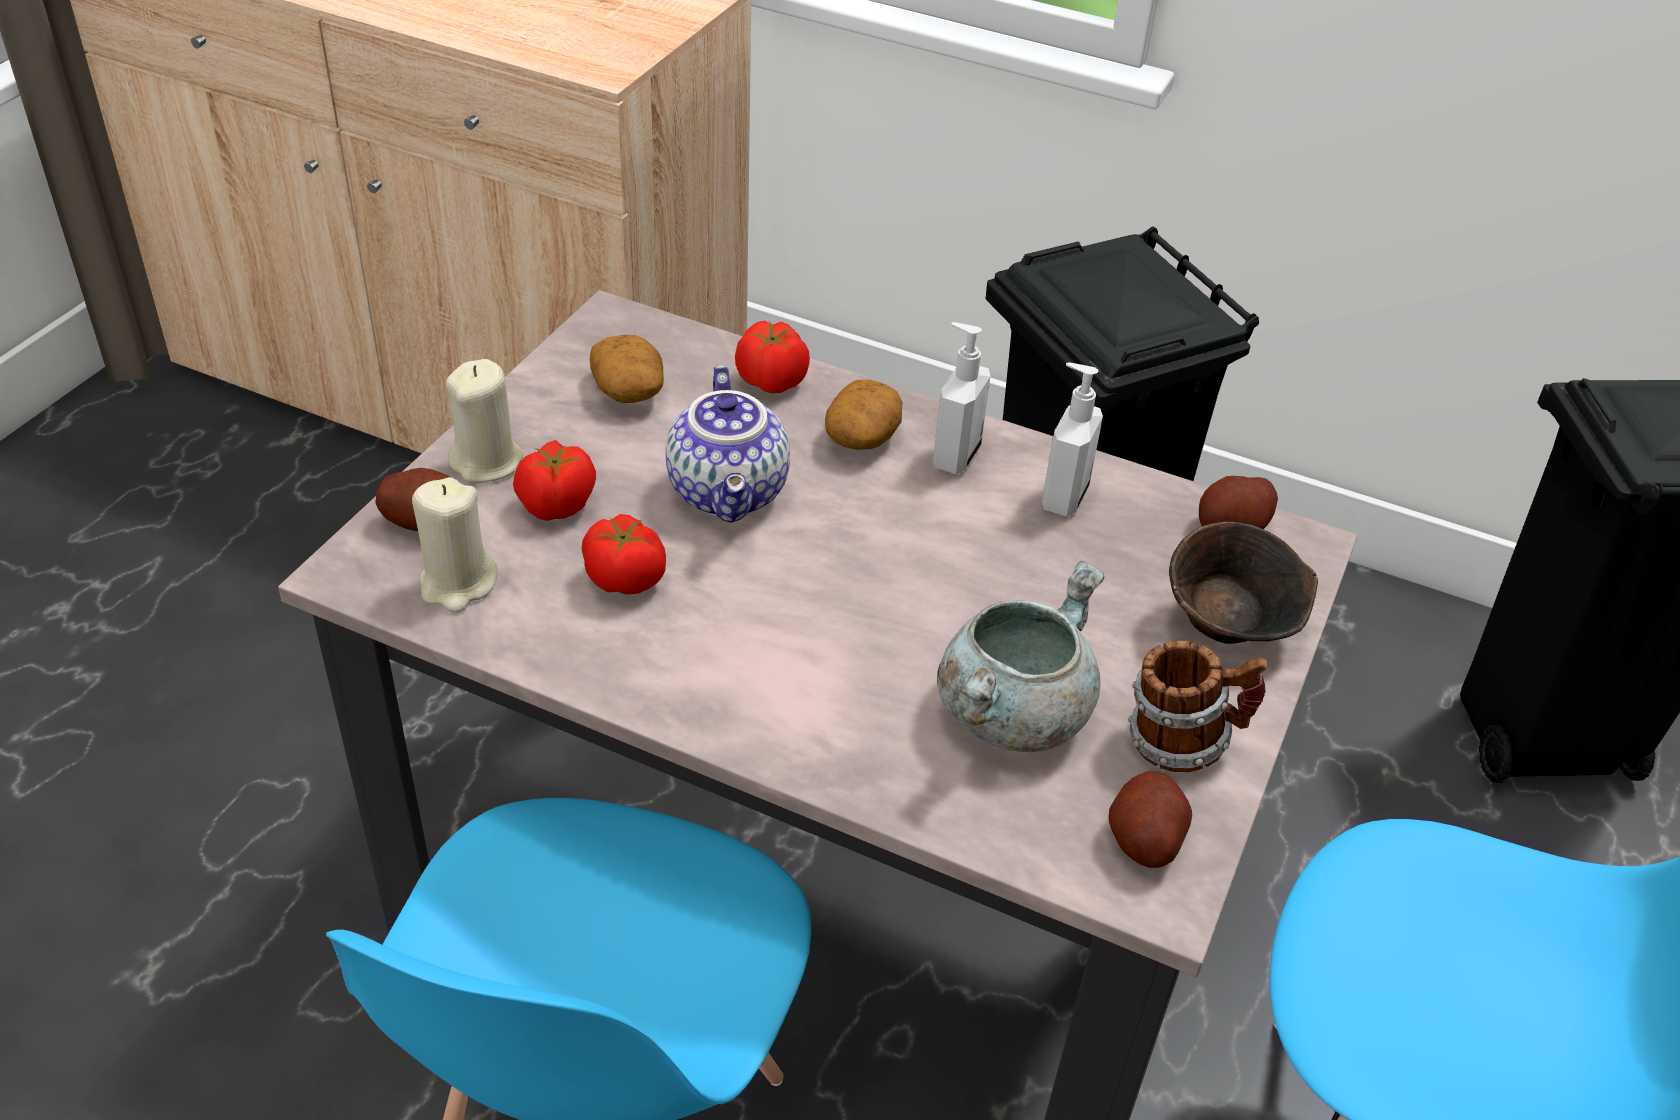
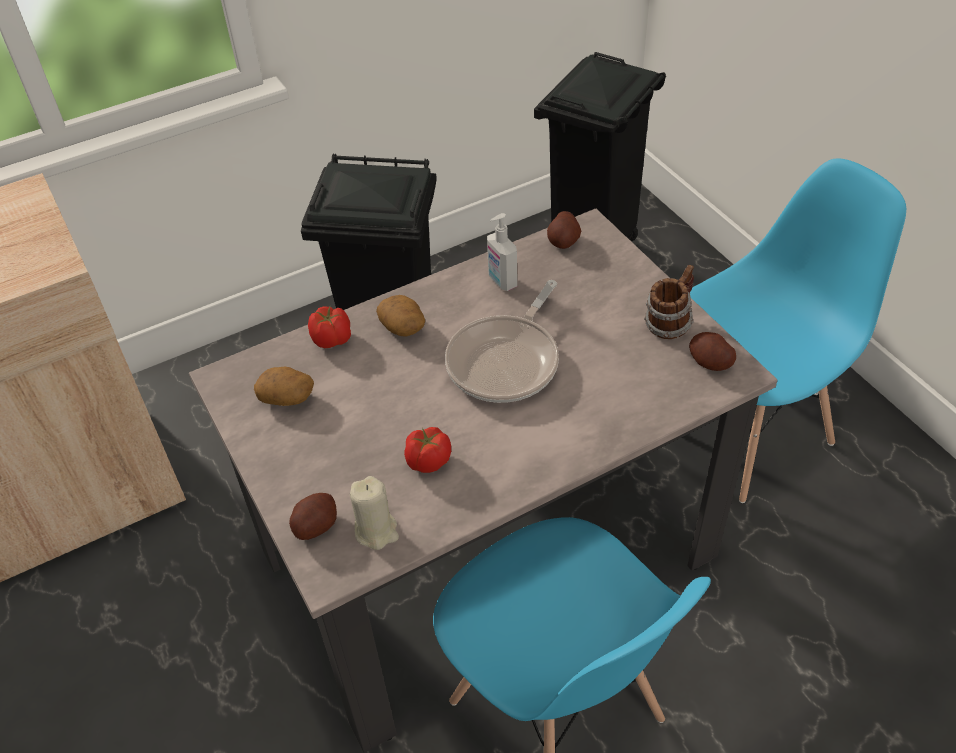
camera: 50 degrees left, 5 degrees up
(487, 462) = (291, 480): beige candle -> none
(556, 505) = (351, 465): tomato -> none
(731, 493) = (400, 393): teapot -> none
(898, 576) = (506, 361): none -> frying pan
(954, 456) = (444, 302): soap dispenser -> none
(1011, 711) = (615, 366): grey cooking pot -> none
(1229, 626) = (618, 274): brown bowl -> none

